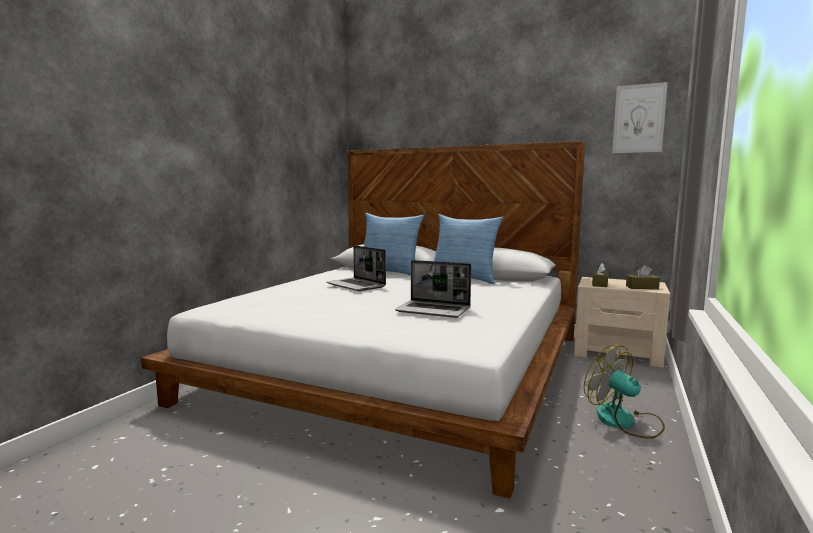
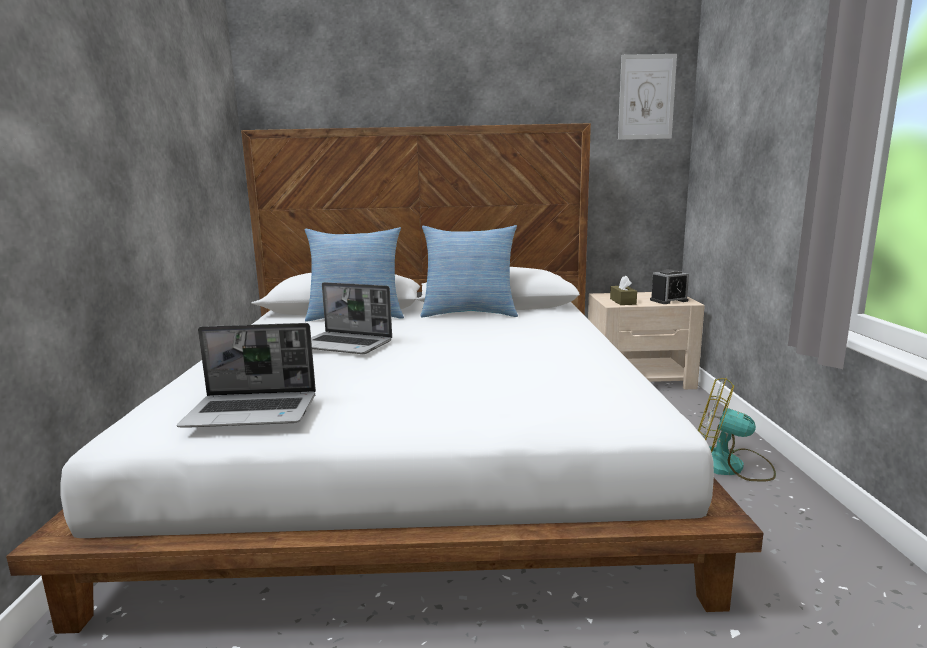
camera: 25 degrees left, 5 degrees up
(434, 310) = (514, 370): laptop -> laptop (254, 412)
(642, 287) = (668, 300): brown tissue box -> alarm clock

